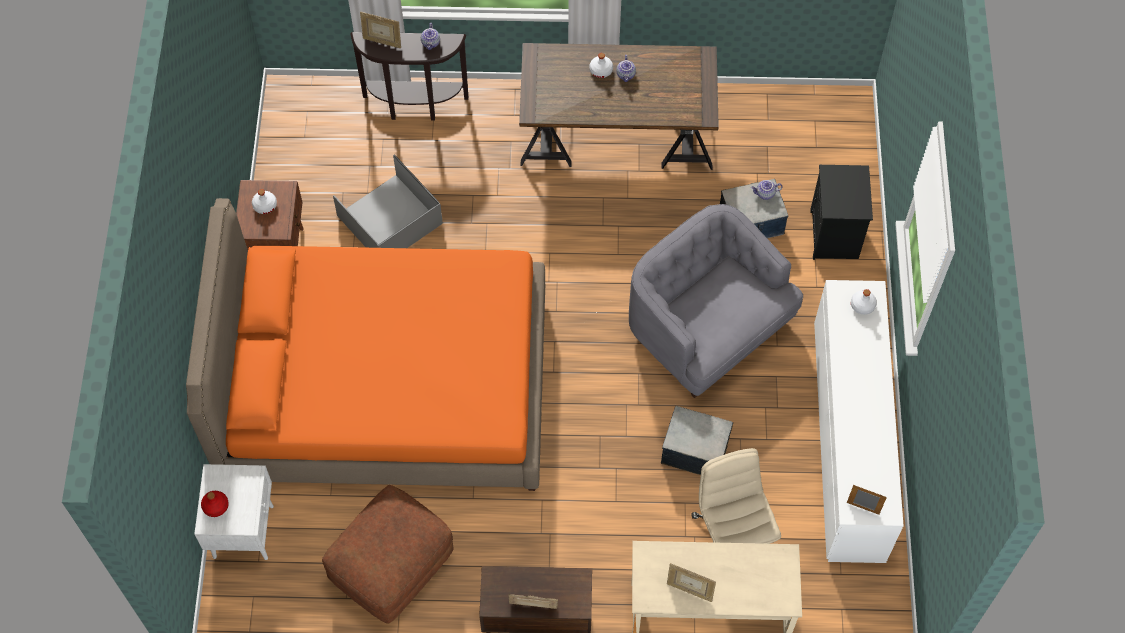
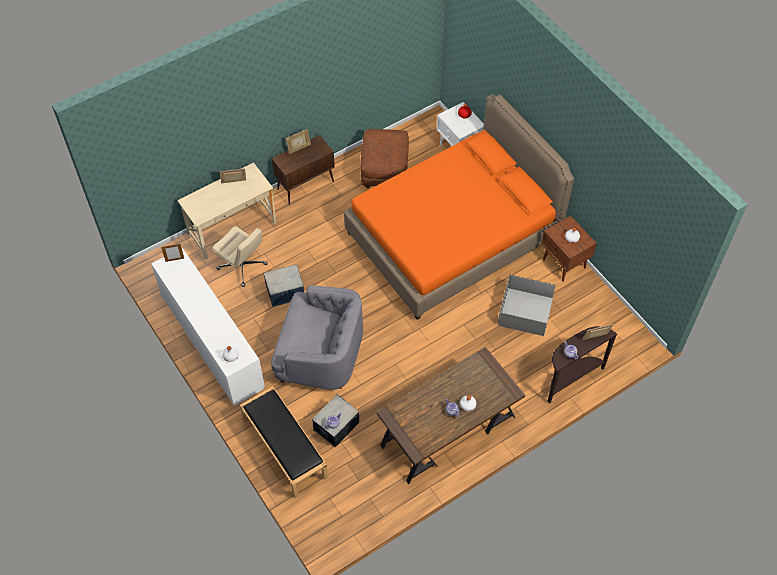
camera: 145 degrees right, 5 degrees down
(835, 235) = (284, 448): black nightstand -> black bench

